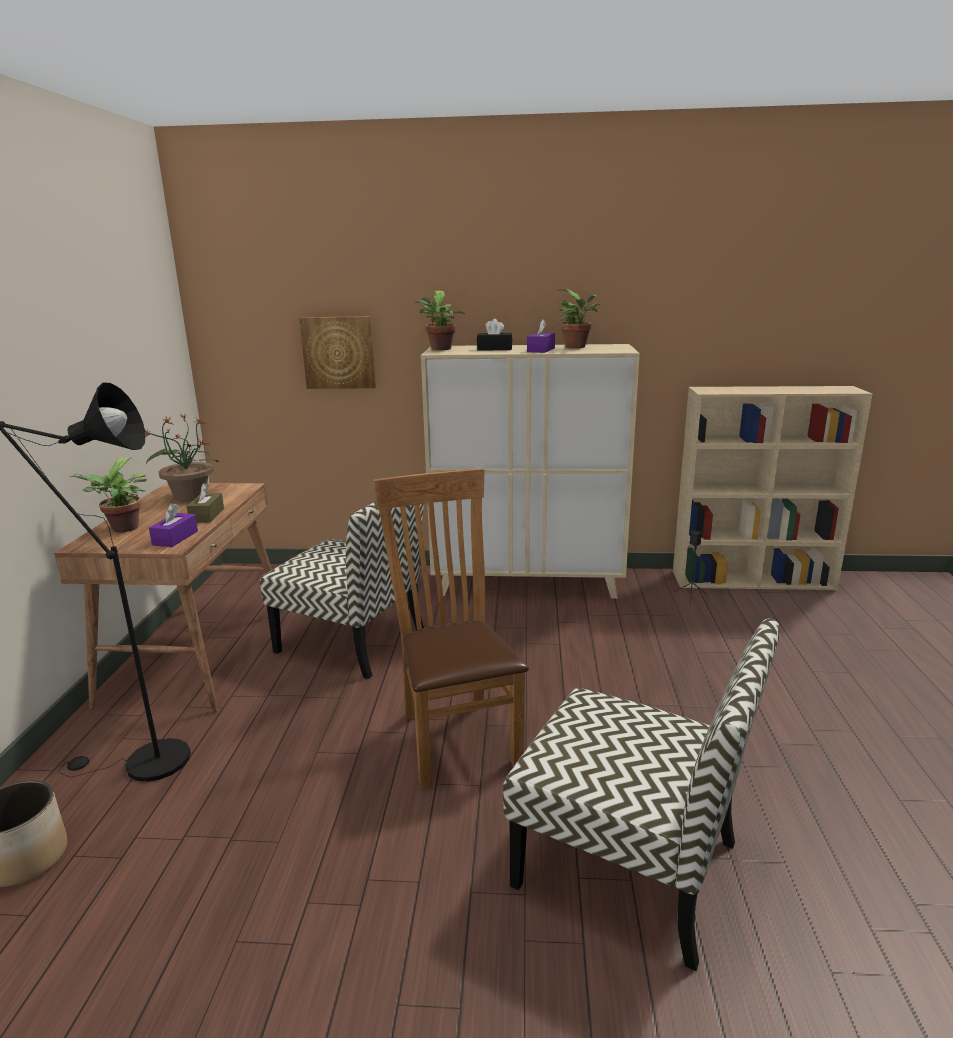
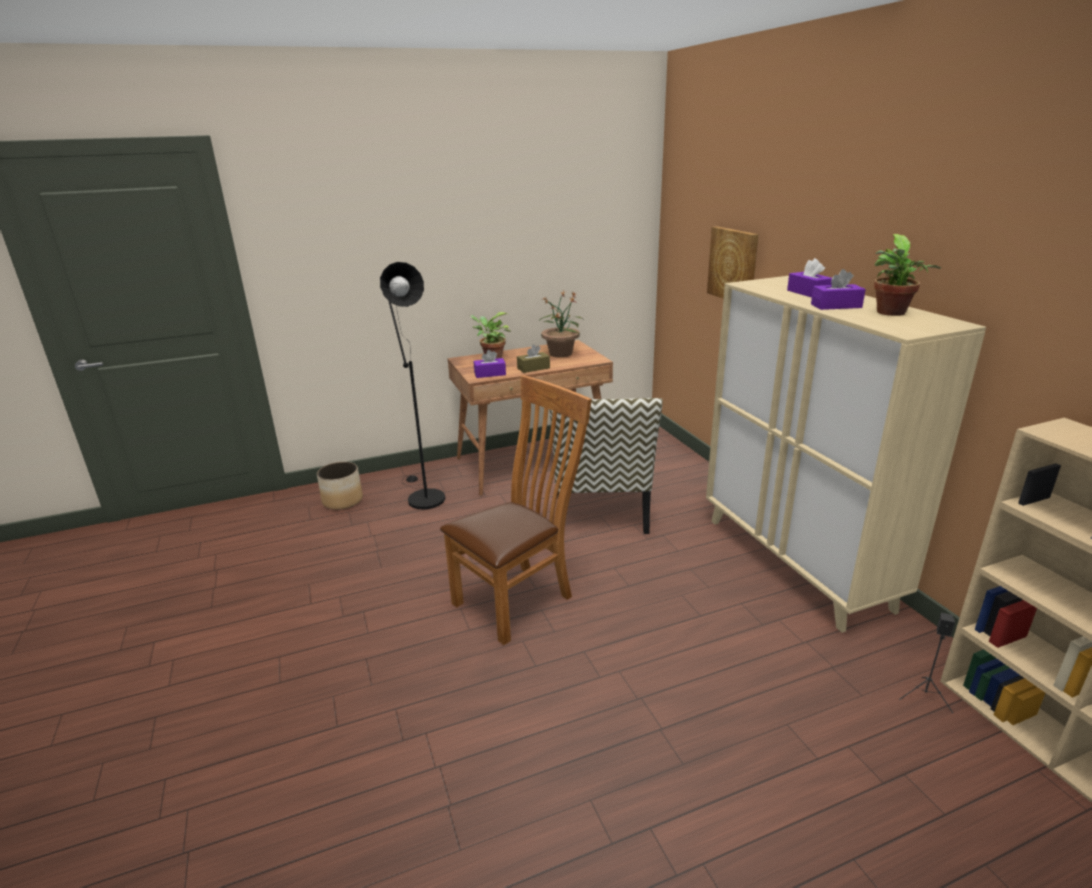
camera: 65 degrees right, 5 degrees up
(440, 349) = (769, 281): potted plant -> none
(494, 349) = (808, 293): black tissue box -> purple tissue box
(631, 865) = (418, 736): chair -> none

